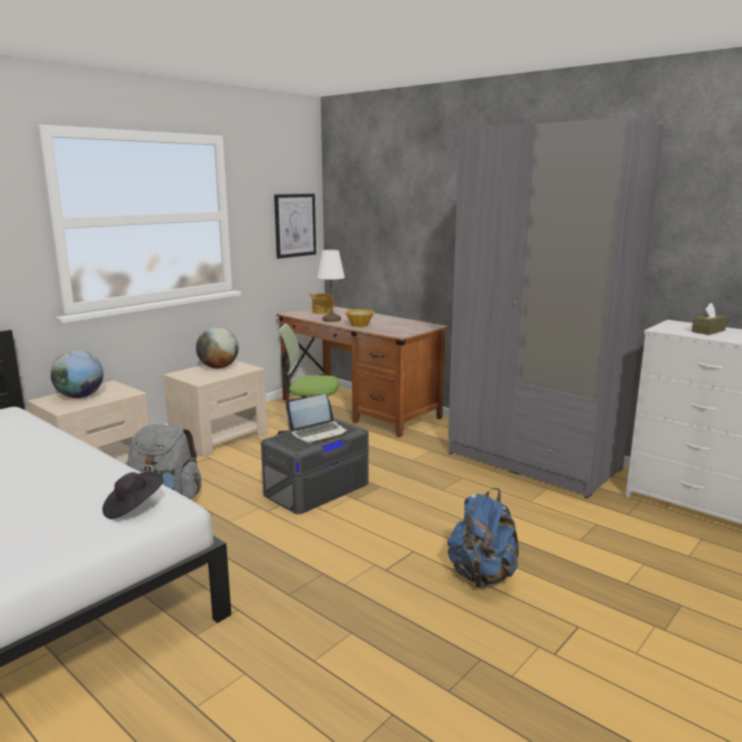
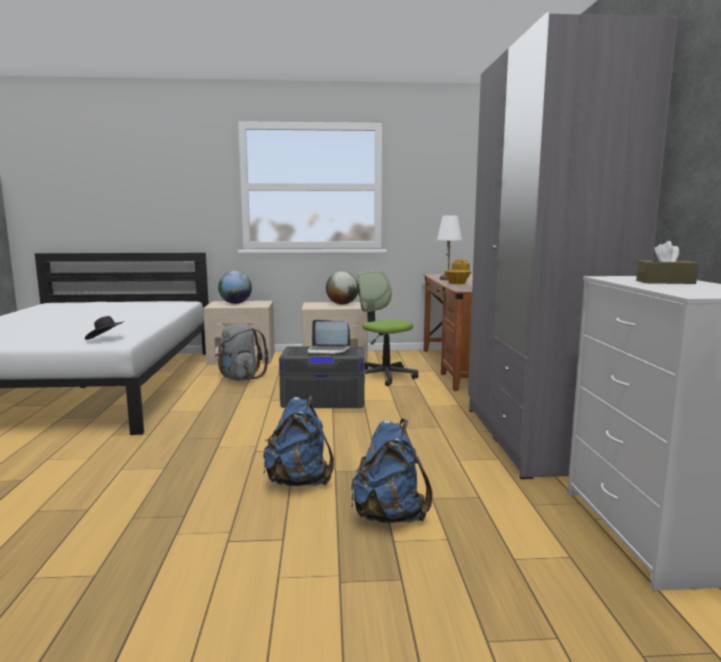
camera: 45 degrees right, 5 degrees down
(295, 225) = (454, 199): picture -> none
(588, 567) = (389, 516): none -> blue backpack

